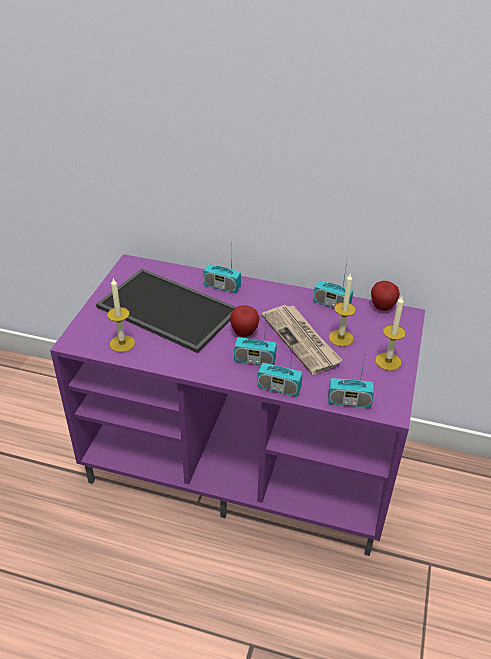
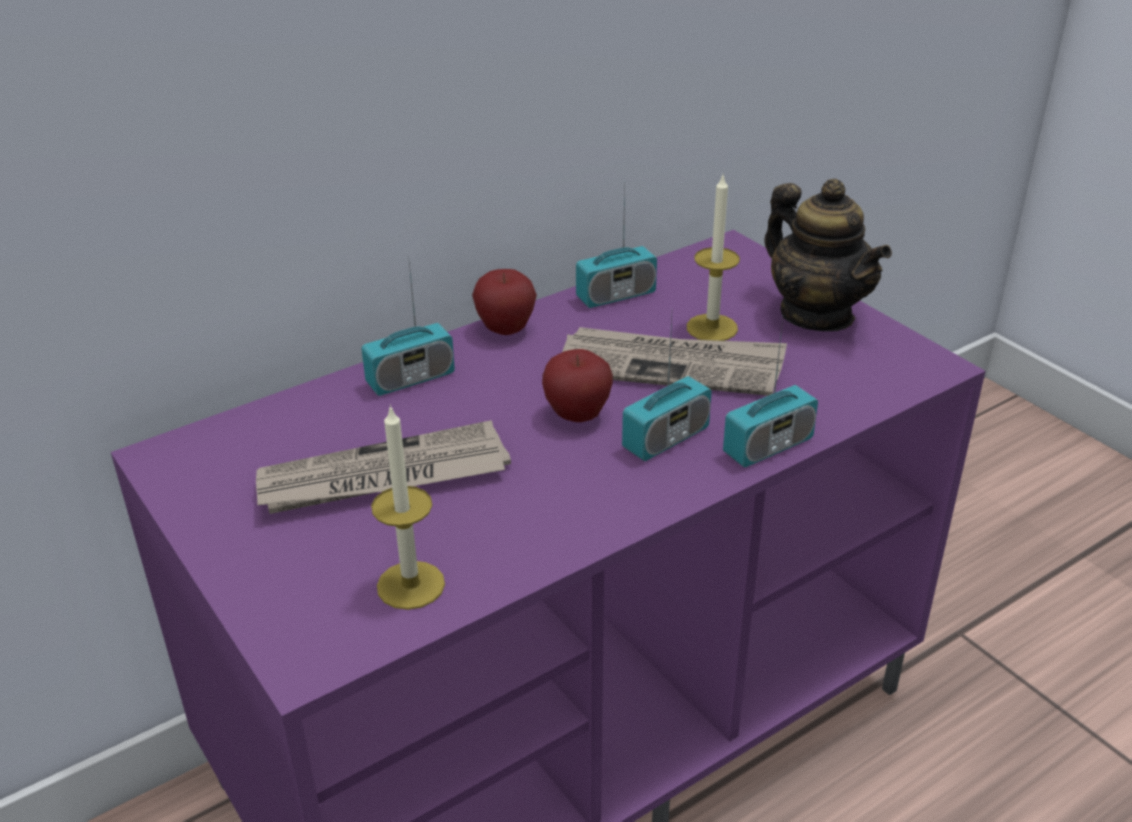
camera: 50 degrees left, 5 degrees down
(165, 310) = (383, 477): tray -> newspaper
(349, 401) = (873, 392): radio -> none
(382, 307) = (684, 259): apple -> apple (506, 330)
(388, 361) = (816, 314): candle -> teapot

